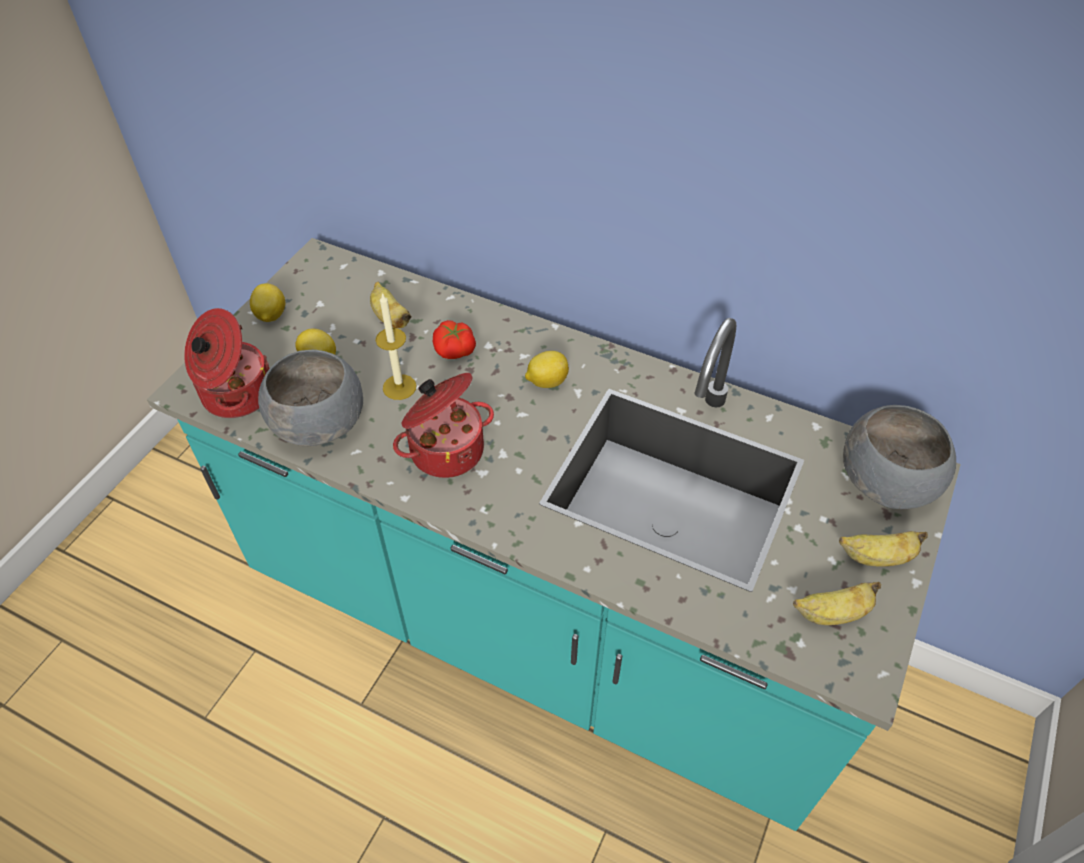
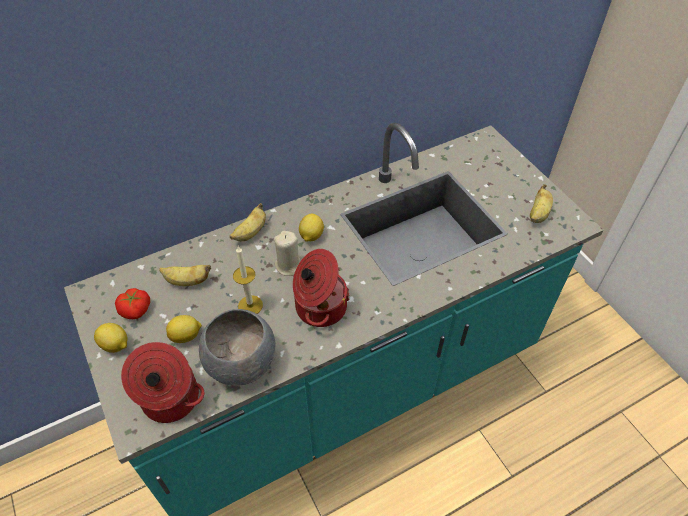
camera: 55 degrees left, 0 degrees up
(454, 350) = (247, 264): tomato -> tomato (136, 310)
(483, 388) = (289, 266): none -> beige candle
(876, 557) = (519, 182): banana -> banana (250, 233)
(887, 483) = (483, 153): grey bowl -> none

